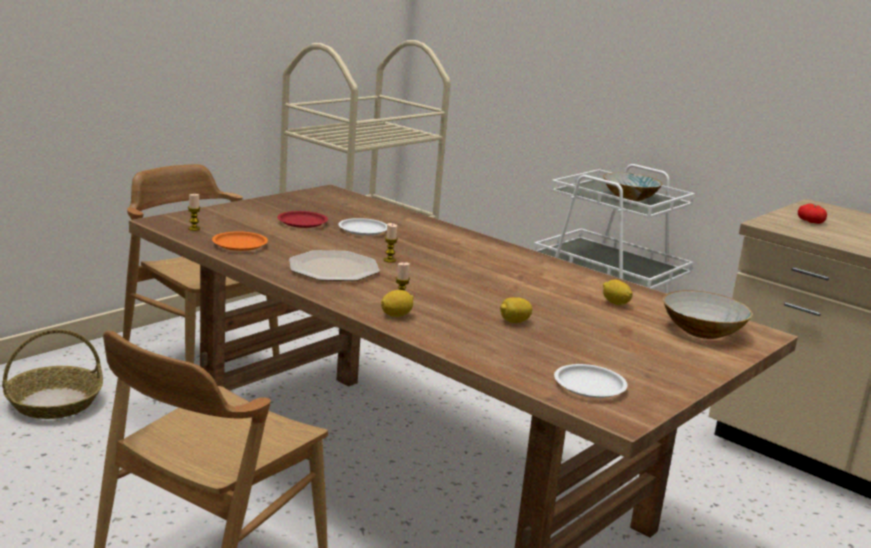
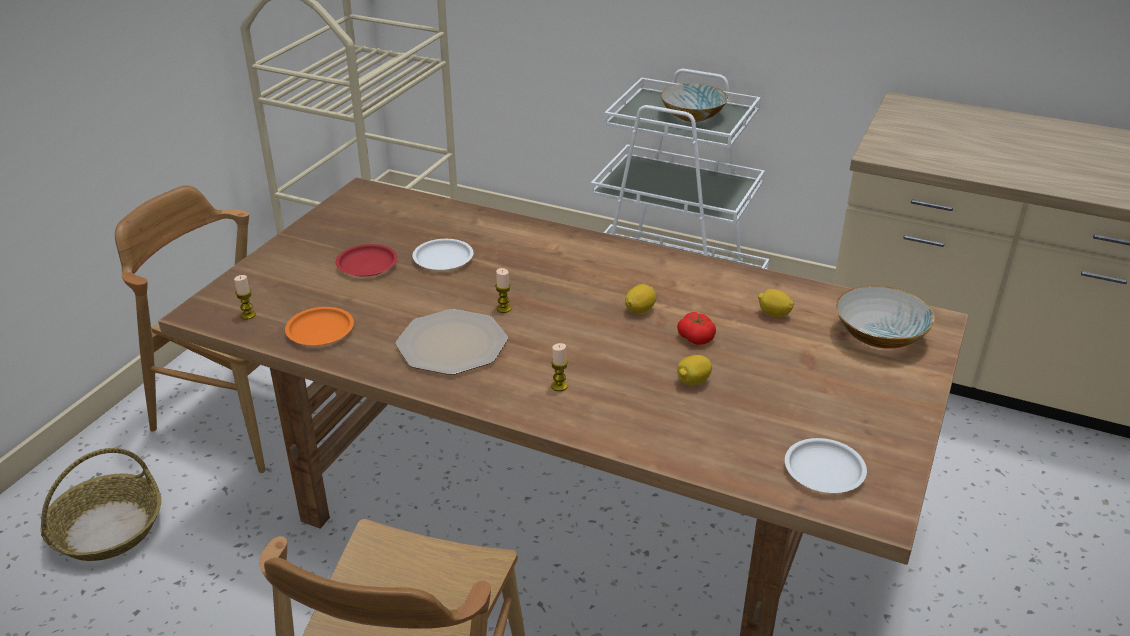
camera: 15 degrees left, 15 degrees up
(396, 315) = (567, 411): lemon -> lemon (640, 310)
(810, 221) = (914, 136): tomato -> tomato (696, 337)

